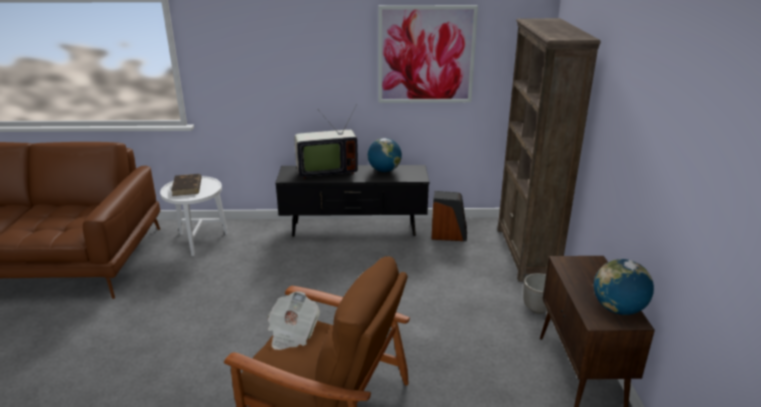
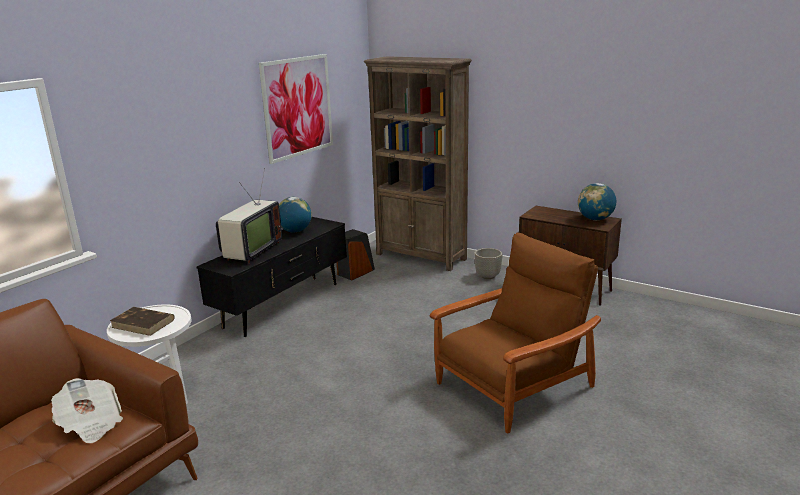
camera: 55 degrees left, 5 degrees down
(292, 333) = (481, 336): newspaper -> newspaper (91, 424)

